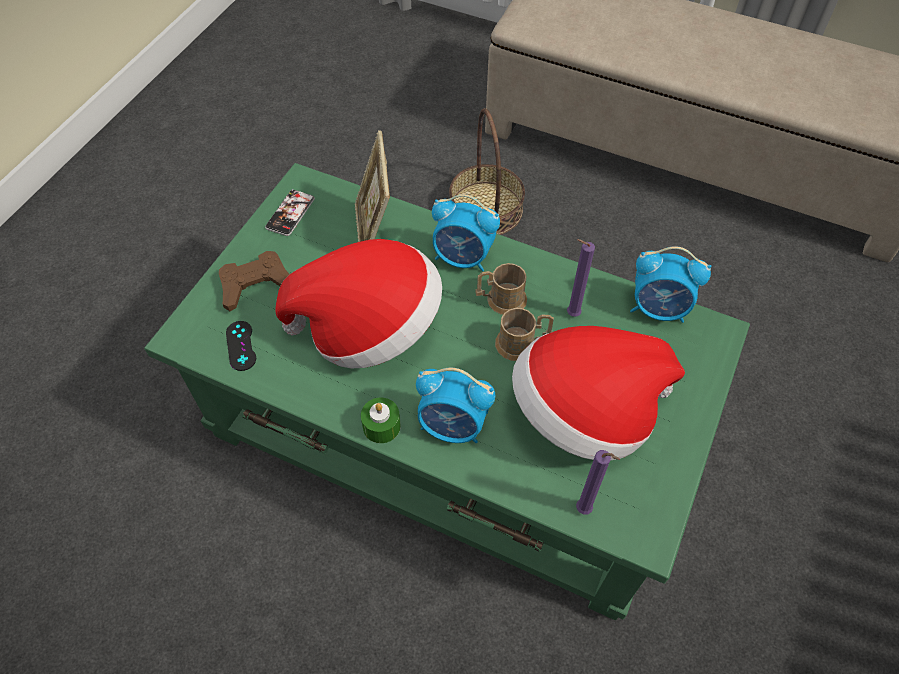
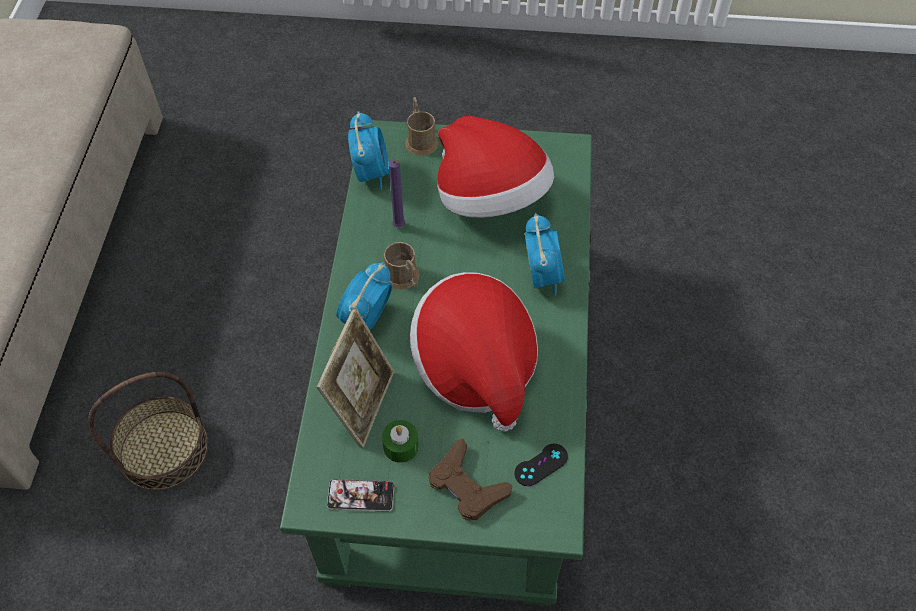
camera: 110 degrees left, 0 degrees up
(374, 234) = (362, 404): picture frame -> picture frame turned 45 degrees counterclockwise
(381, 426) = (565, 323): green candle -> green candle (401, 446)
(463, 258) = (366, 320): alarm clock -> alarm clock turned 150 degrees counterclockwise
(522, 344) = (444, 252): brown mug -> brown mug (420, 139)
(585, 511) = (568, 182): purple candle -> none

